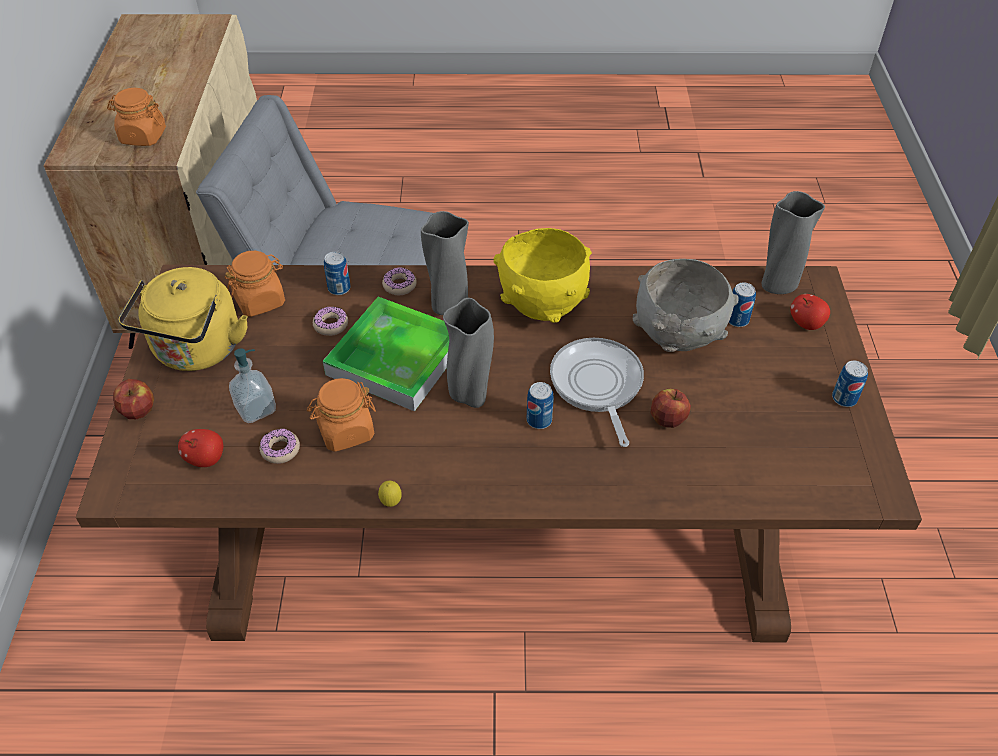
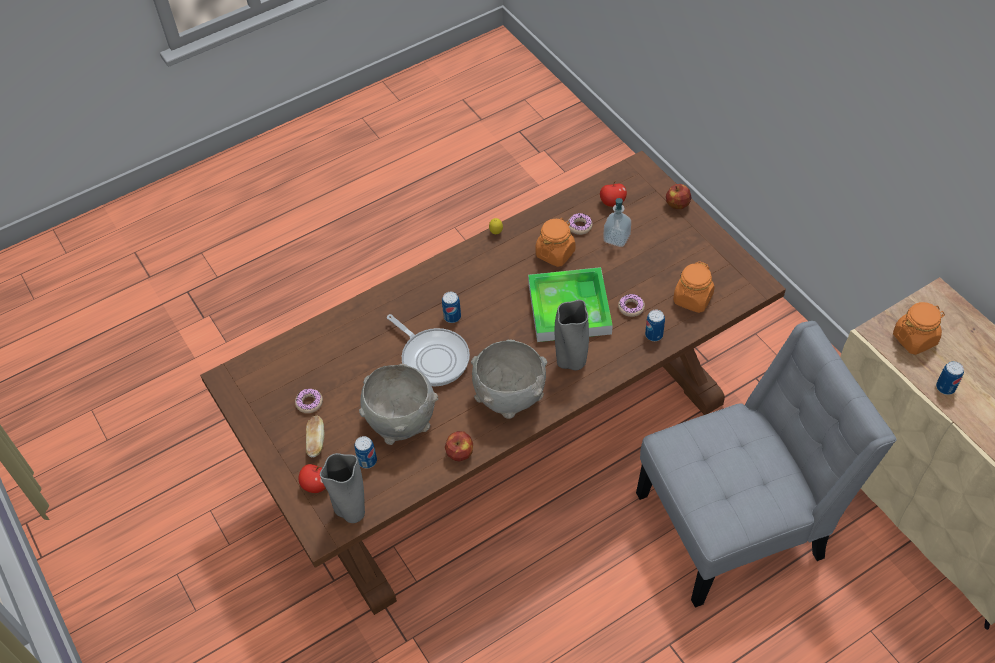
camera: 150 degrees right, 5 degrees up
(196, 351) = (689, 249): yellow kettle -> none
(399, 285) = (617, 359): donut -> donut (309, 403)
(470, 395) = (504, 310): grey vase -> none
(542, 305) = (509, 397): yellow bowl -> grey bowl
(667, 419) = (376, 358): apple -> apple (460, 453)
(788, 364) = (316, 441): none -> bread
(844, 398) = (269, 433): can -> can (945, 387)

